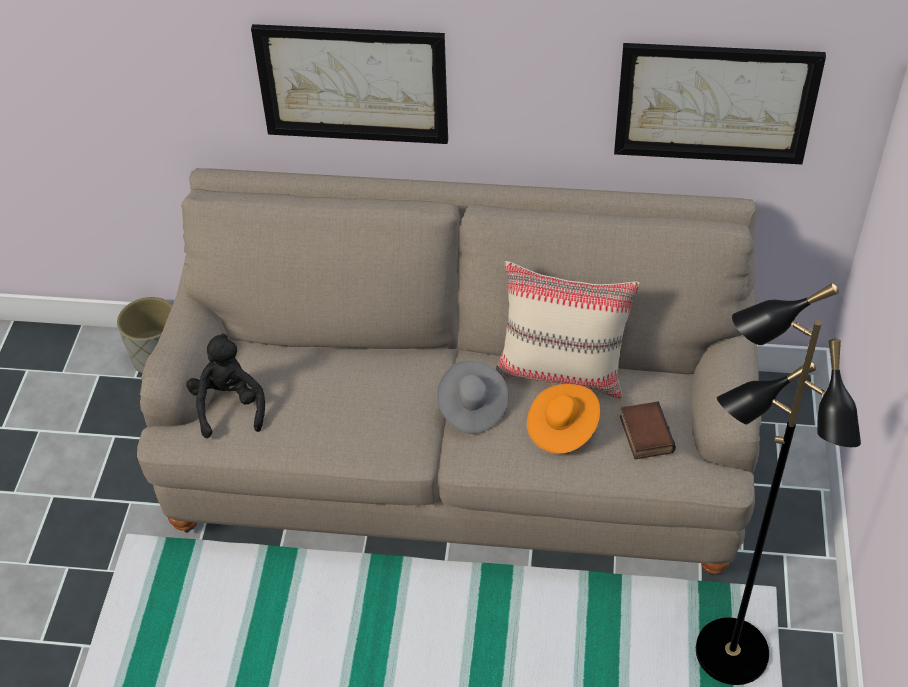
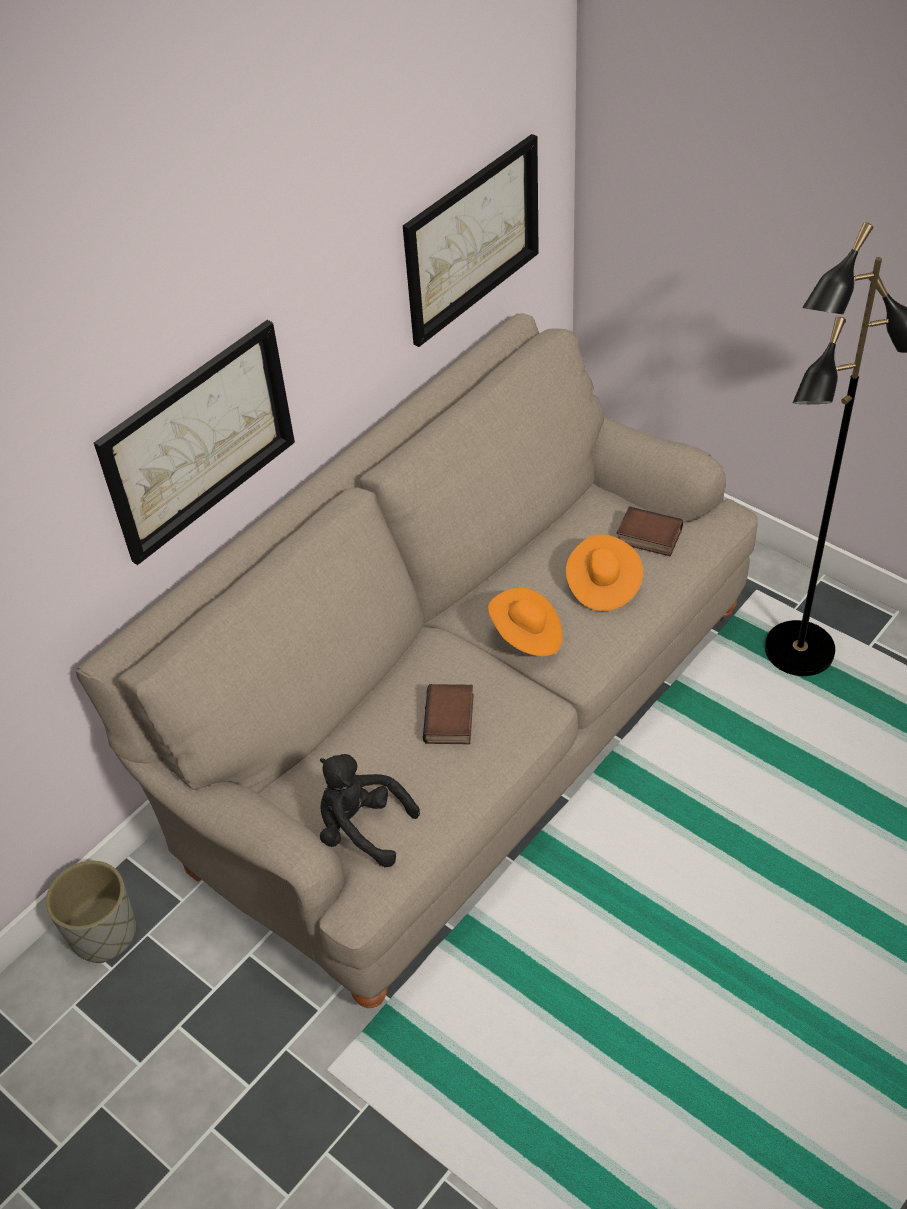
camera: 55 degrees left, 0 degrees up
(355, 404) = (451, 719): none -> book
(471, 408) = (527, 636): grey hat -> orange hat
(562, 371) = (534, 555): beige pillow -> none

